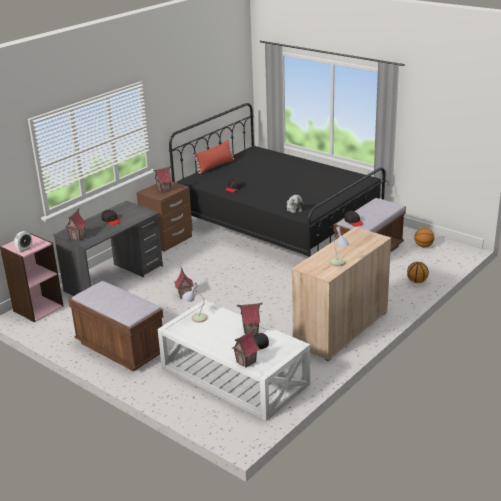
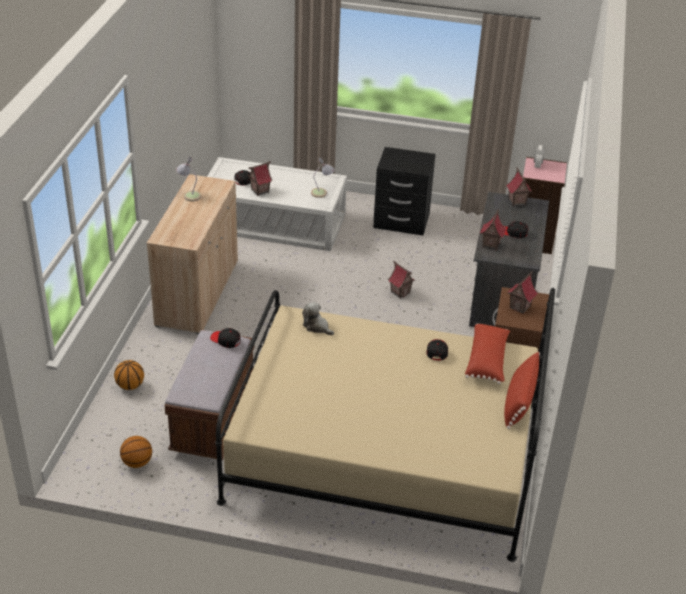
camera: 150 degrees right, 10 degrees up
(120, 348) = (401, 221): brown bench -> black nightstand
(211, 180) = (487, 361): none -> red pillow
(246, 362) = (243, 165): toy house -> toy house (490, 245)
(278, 225) = (384, 451): black bed -> beige bed

